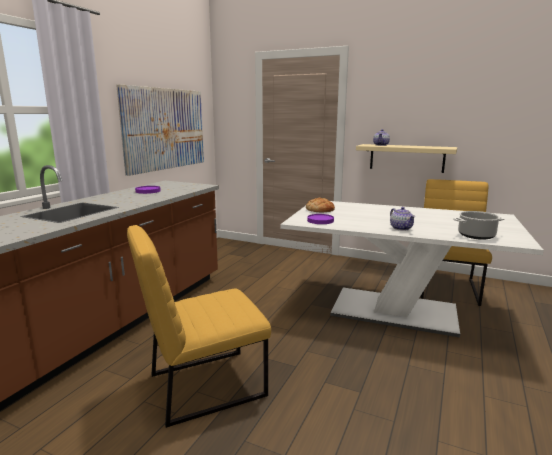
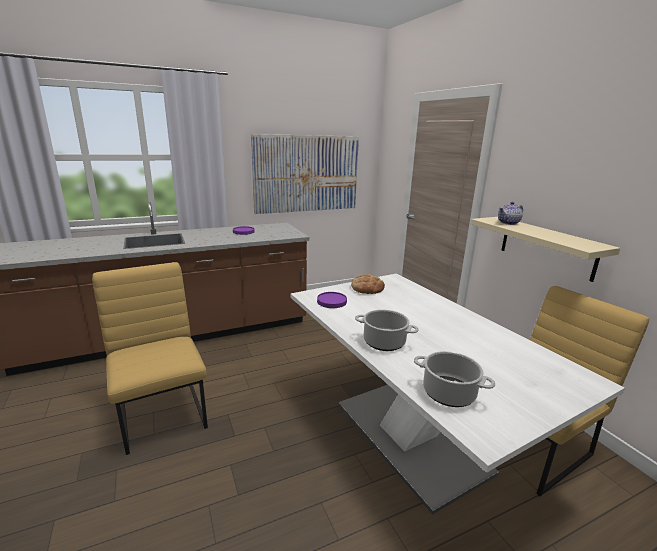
camera: 40 degrees right, 5 degrees up
(203, 385) = (162, 410): yellow chair -> yellow chair turned 45 degrees clockwise
(401, 228) = (384, 342): teapot -> cooking pot

